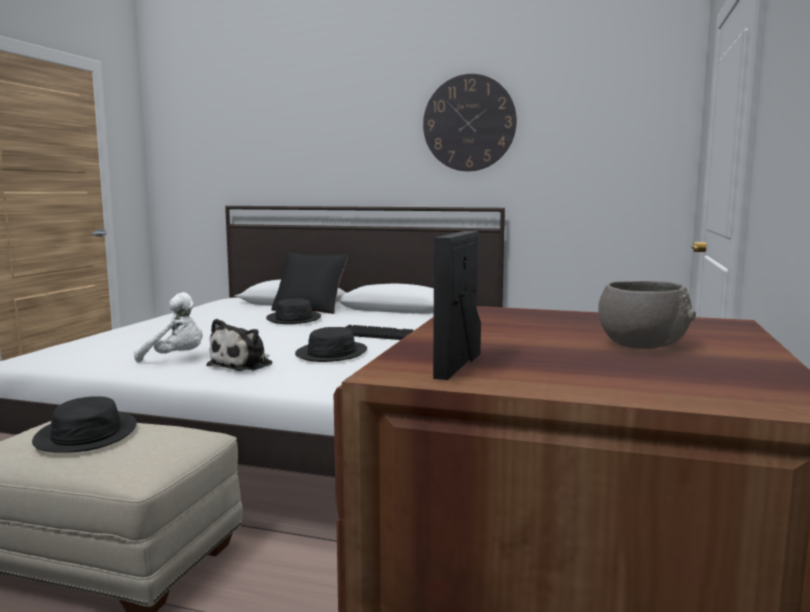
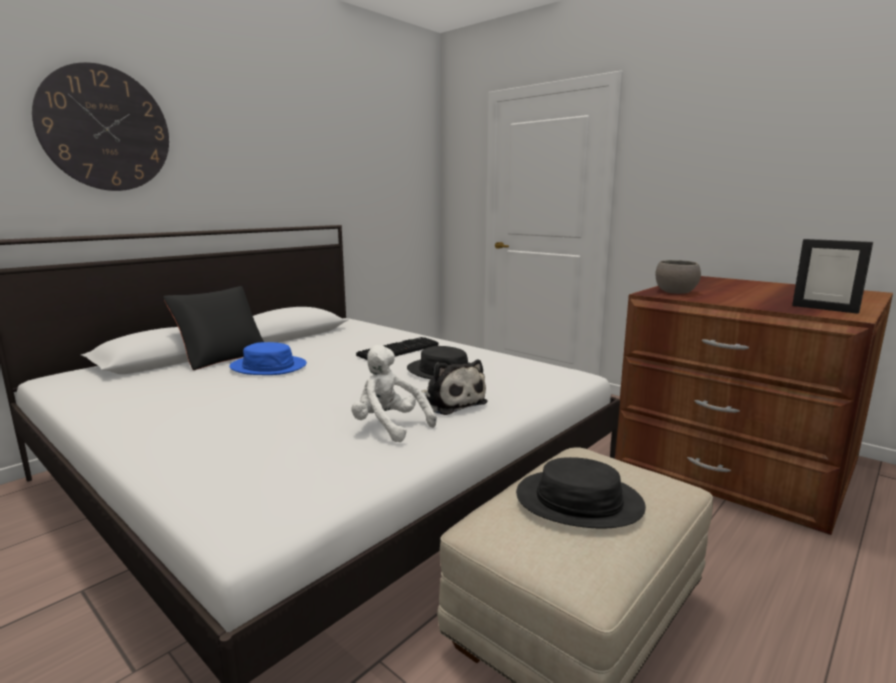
camera: 65 degrees left, 5 degrees up
(176, 358) = (389, 427): white plush toy -> white plush toy turned 90 degrees counterclockwise
(294, 319) = (268, 366): black hat -> blue hat
(469, 123) = (301, 143): wall clock -> wall clock (105, 129)
(642, 344) = (760, 289): grey bowl -> grey bowl (675, 292)

